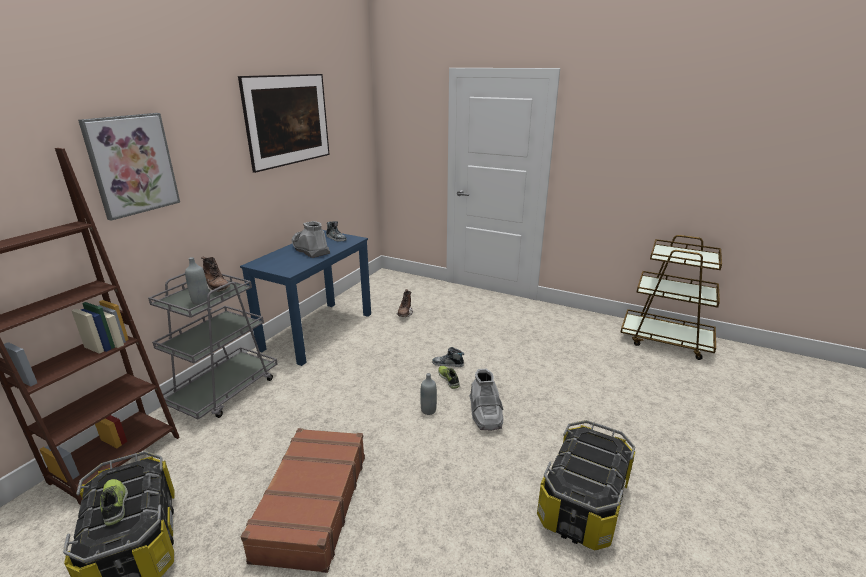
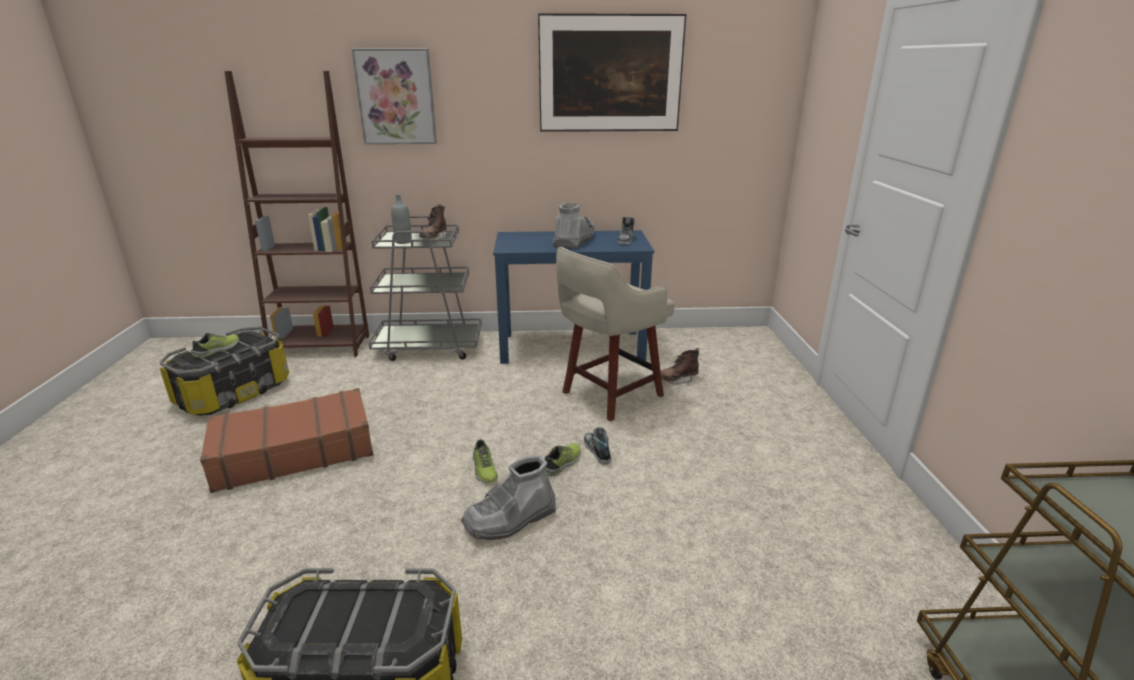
camera: 60 degrees right, 0 degrees up
(395, 340) = (608, 395): none -> beige stool
(428, 410) = (484, 469): grey bottle -> shoe

